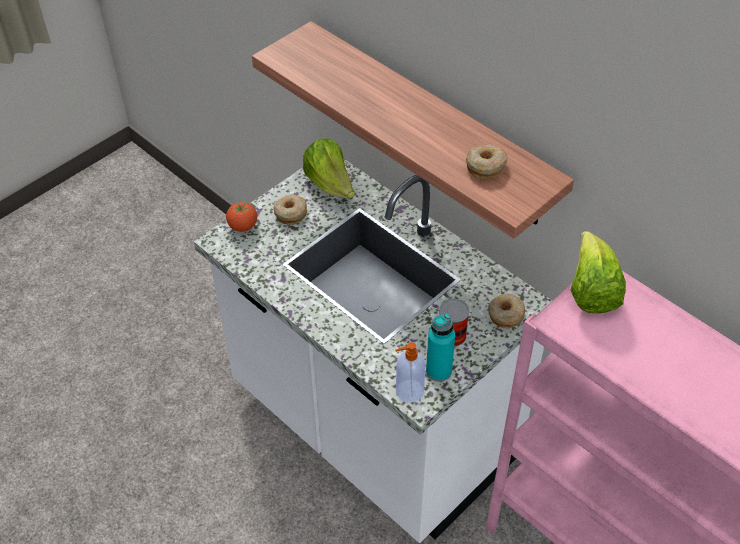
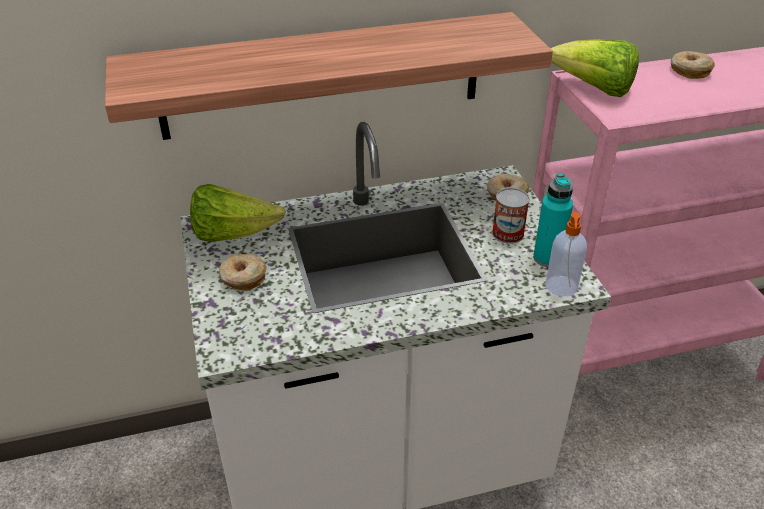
camera: 60 degrees left, 10 degrees down
(243, 226) = (222, 323): tomato -> none
(485, 166) = (456, 39): donut -> donut (689, 71)

